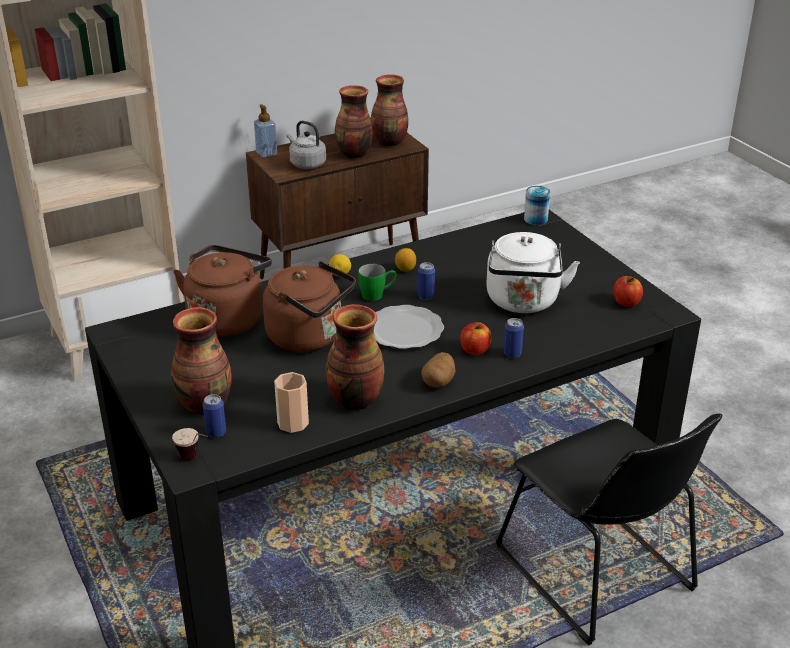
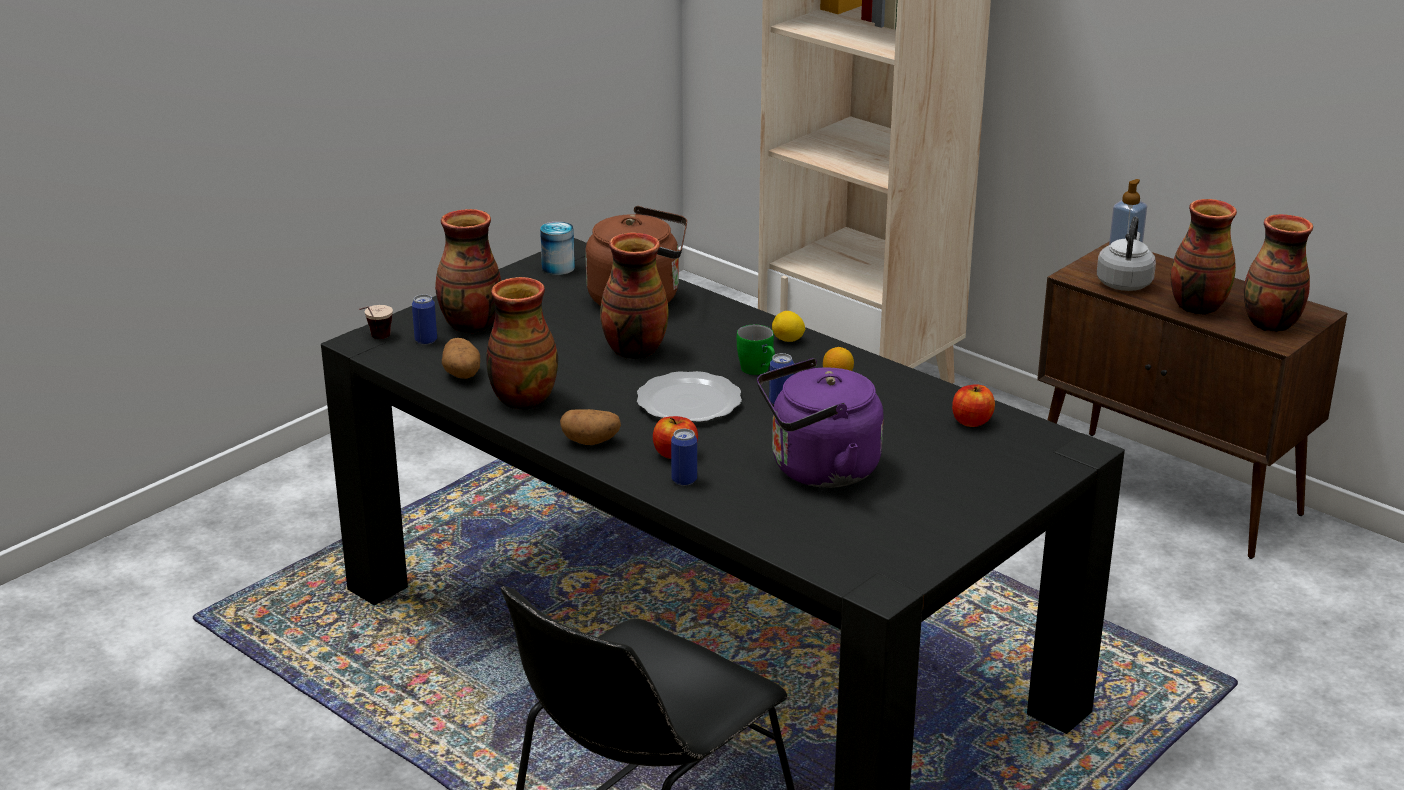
camera: 70 degrees right, 5 degrees down
(293, 423) = (462, 374): cup -> potato
(309, 337) = (633, 350): brown kettle -> vase
(523, 302) = (818, 470): white kettle -> purple kettle
(535, 219) = (1071, 446): can -> can (558, 268)
(626, 302) = (883, 549): apple -> apple (971, 421)

